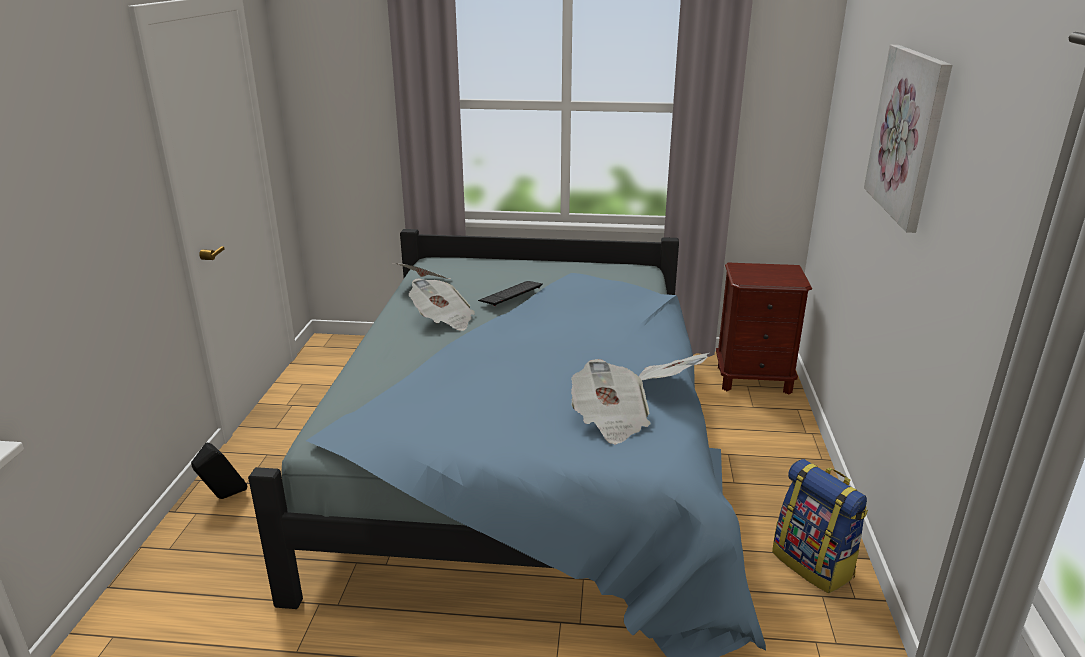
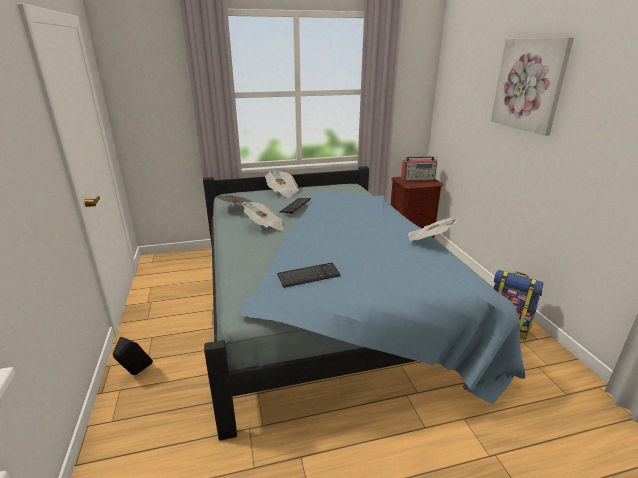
camera: 20 degrees left, 0 degrees up
(435, 406) = (308, 276): none -> keyboard
(609, 420) = (417, 264): newspaper -> newspaper (282, 192)
(772, 271) = (418, 179): none -> radio

